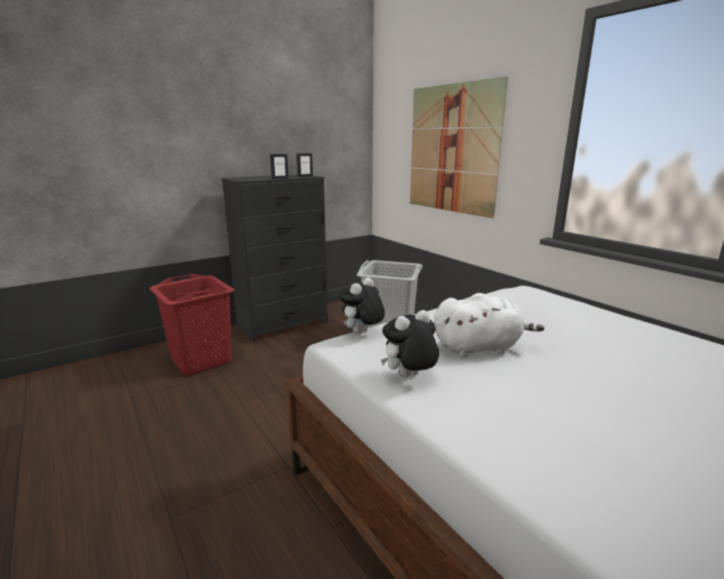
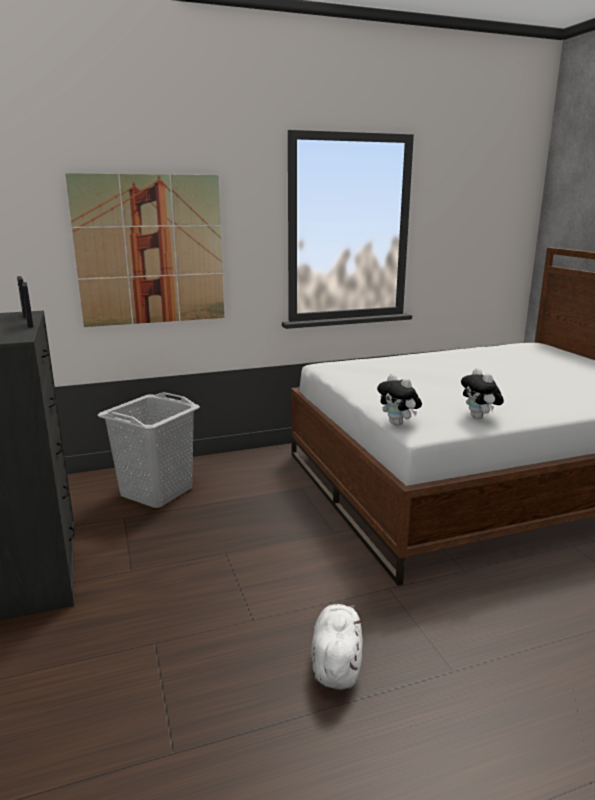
camera: 75 degrees left, 0 degrees up
(201, 360) = (92, 666): red laundry basket -> none
(480, 347) = (434, 394): white plush toy -> white plush toy (336, 663)

